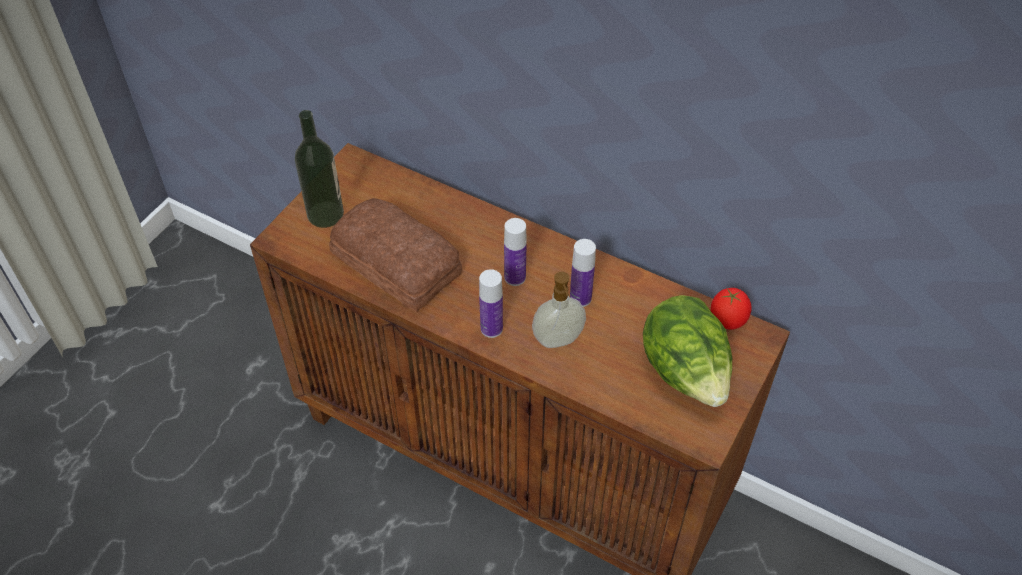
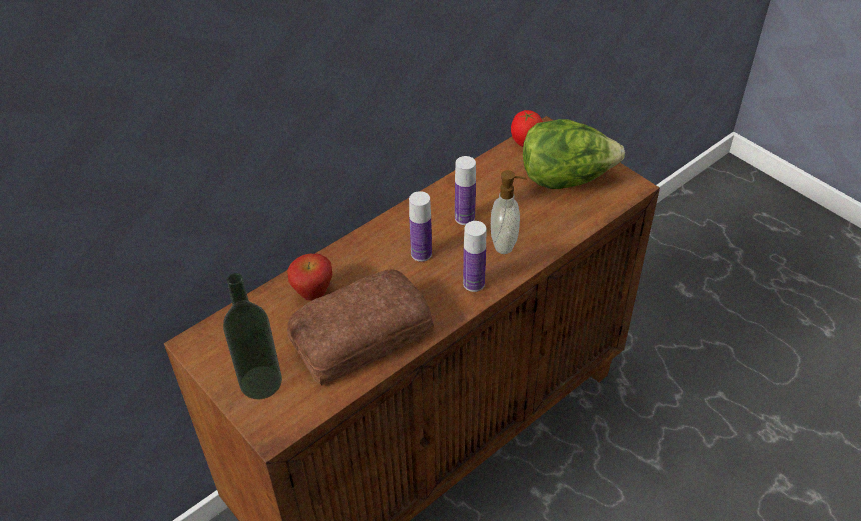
camera: 70 degrees left, 5 degrees down
(433, 216) = (313, 294): none -> apple

